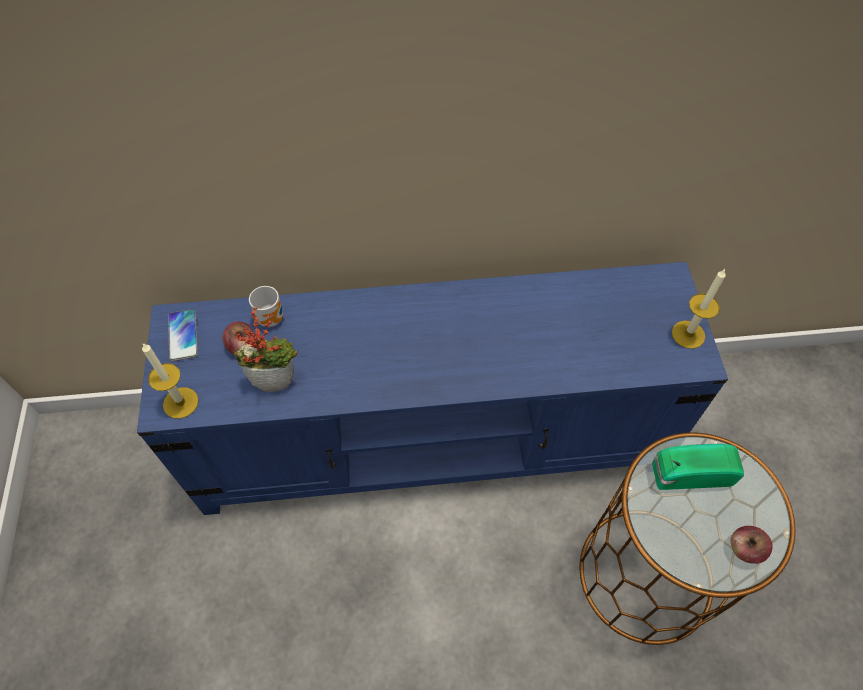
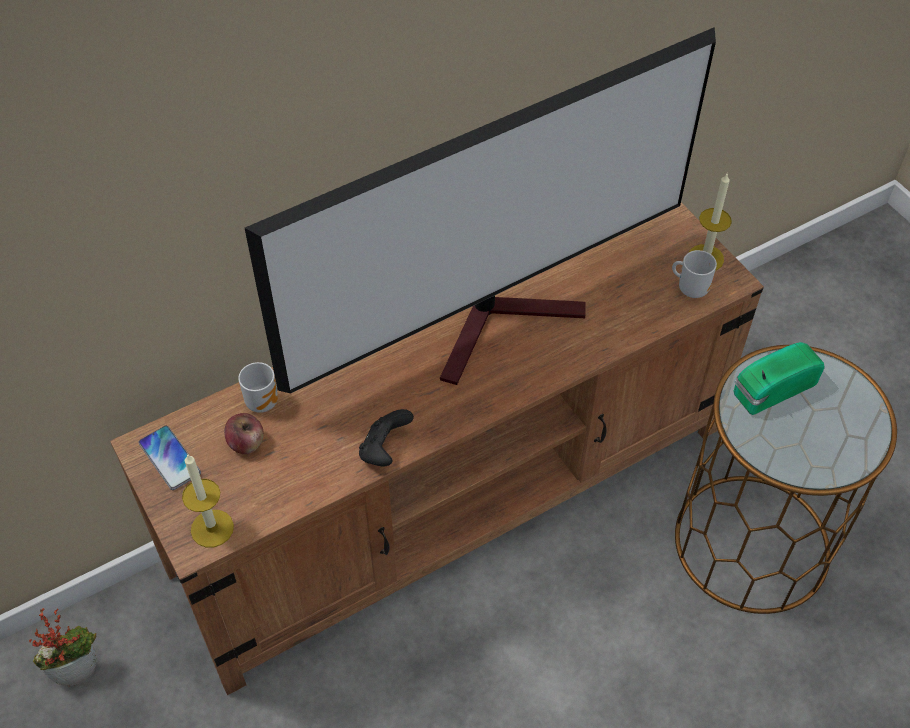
camera: 25 degrees left, 5 degrees down
(276, 380) = (307, 462): potted plant -> potted plant (79, 669)
(338, 393) = (384, 450): none -> black game controller
(433, 439) = (455, 498): blue tv stand -> brown tv stand
(487, 325) = (503, 322): none -> television
(661, 356) = (691, 289): none -> mug
(744, 549) = (855, 437): apple -> none

